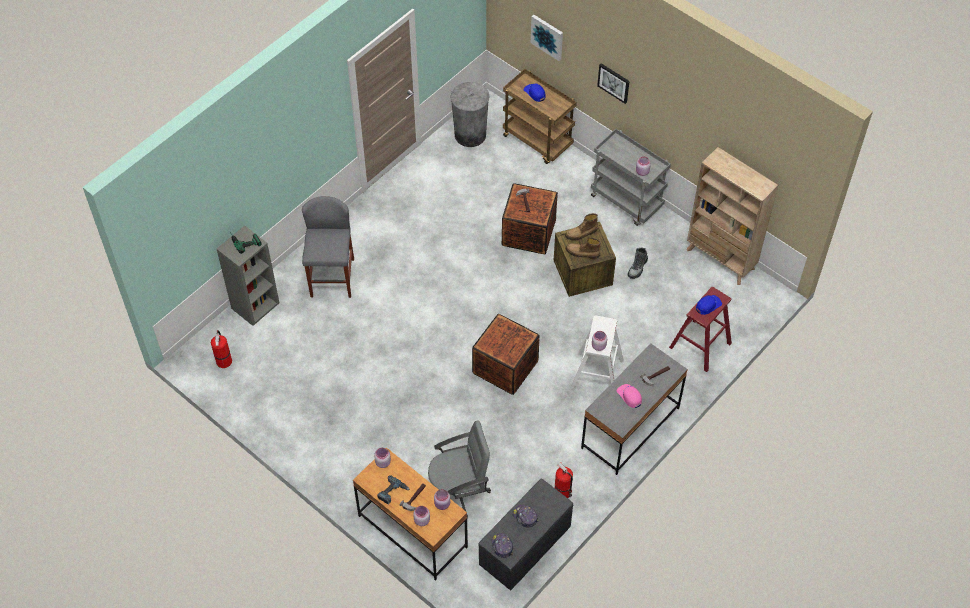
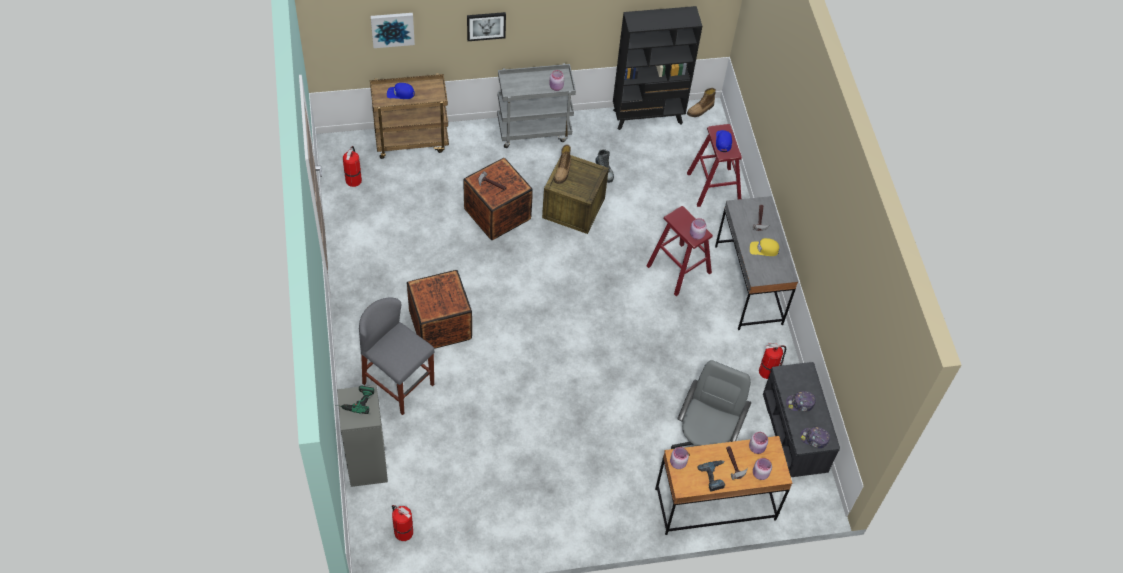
camera: 55 degrees left, 0 degrees up
(470, 135) = (353, 179): grey trash can -> fire extinguisher
(505, 367) = (614, 324): crate -> crate (440, 324)
(582, 253) = (582, 185): boot -> boot (700, 110)
(597, 374) = (678, 269): white stool -> red stool
(629, 396) = (764, 249): pink cap -> yellow cap
(720, 259) = (648, 117): beige bookcase -> black bookcase

